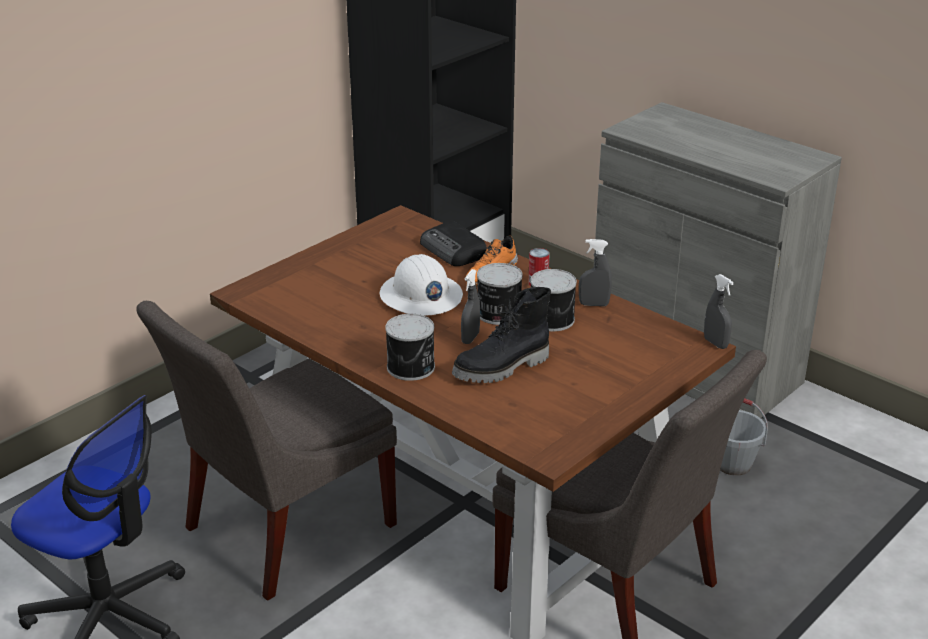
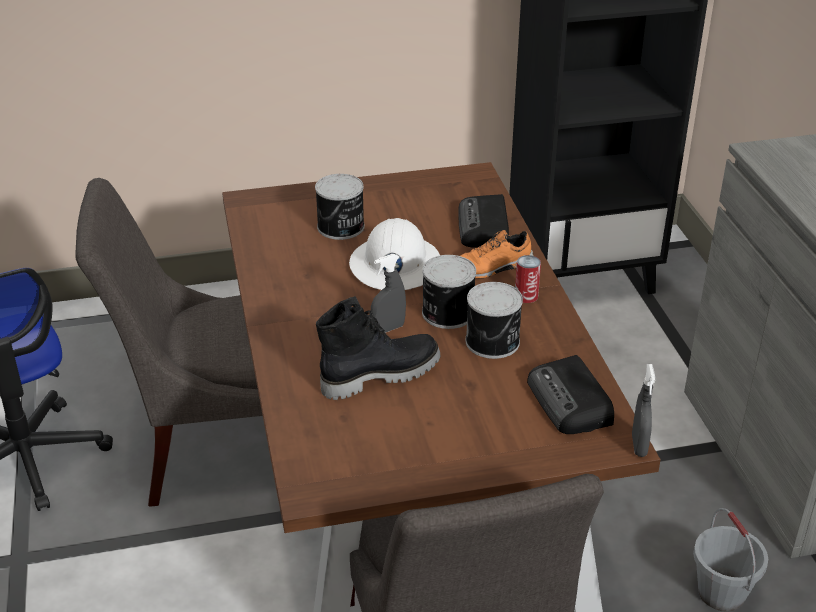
camera: 35 degrees right, 5 degrees up
(412, 367) = (299, 336): can -> can (341, 227)
(502, 368) = (379, 375): black boot -> black boot turned 150 degrees clockwise
(593, 304) = (556, 343): grey spray bottle -> none
(646, 336) = (570, 403): none -> radio

